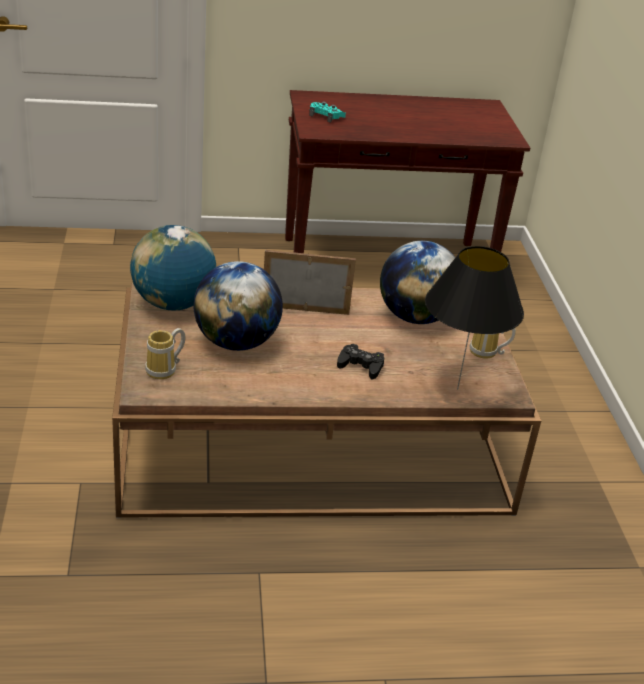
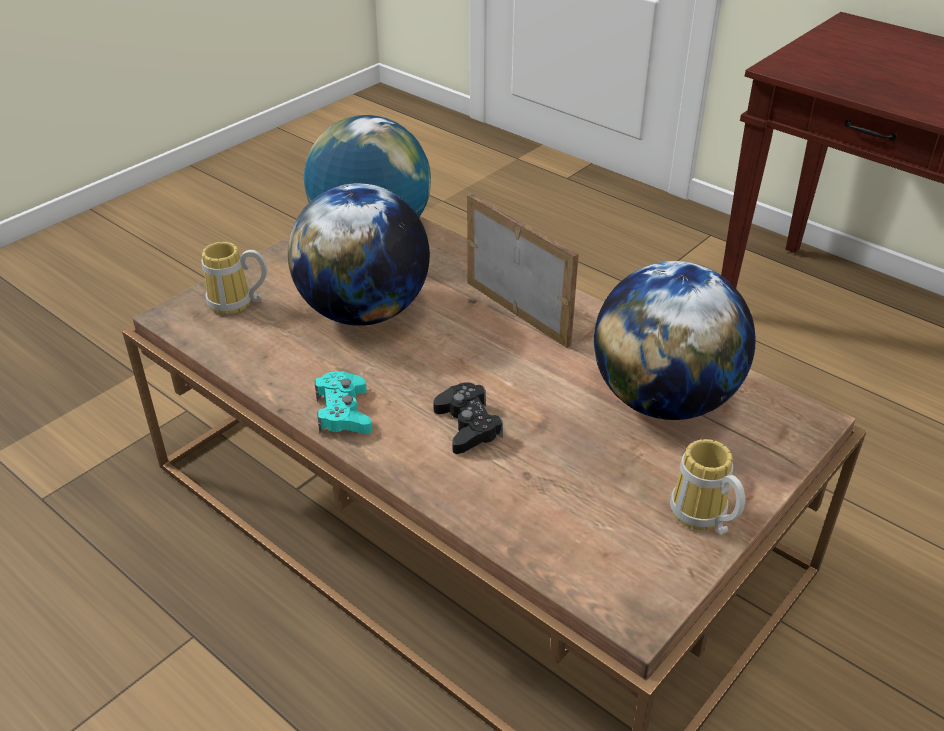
camera: 50 degrees right, 5 degrees up
(326, 116) = (839, 54): turquoise game controller -> turquoise game controller (343, 412)
(457, 388) = (559, 544): black table lamp -> none

